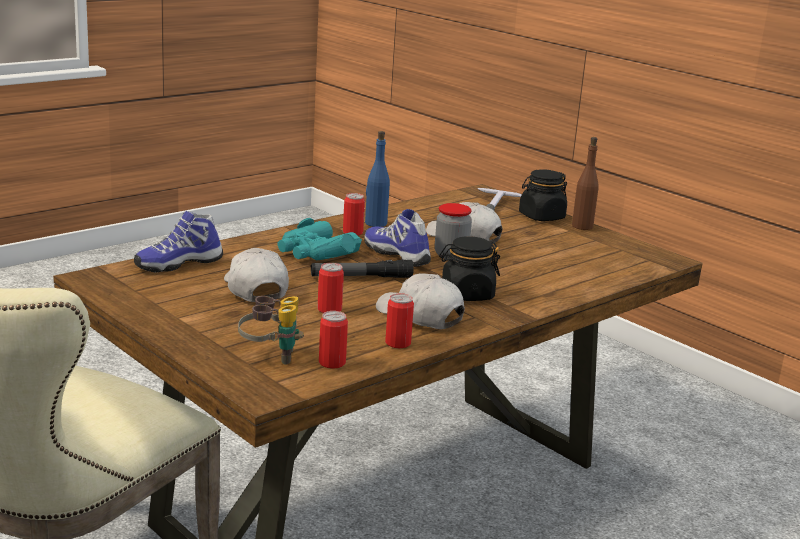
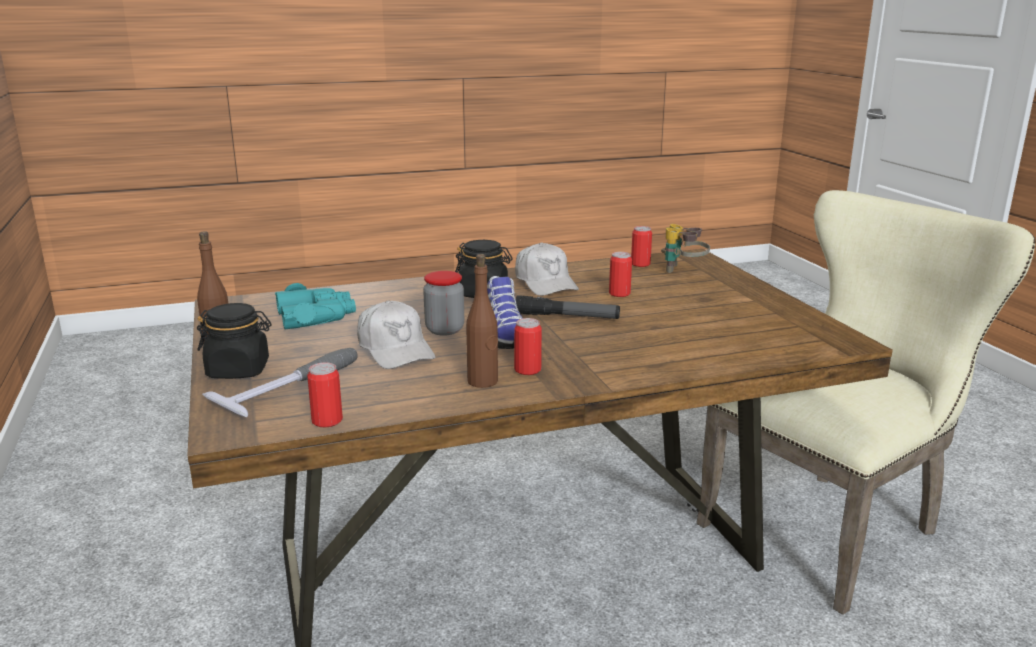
camera: 155 degrees left, 0 degrees up
(178, 263) = (757, 348): shoe -> none
(255, 288) = (679, 316): white cap -> none
(315, 252) = (595, 347): turquoise binoculars -> turquoise binoculars (316, 316)
(375, 223) = (483, 381): blue bottle -> brown bottle
(398, 343) = (582, 269): can -> can (327, 421)

